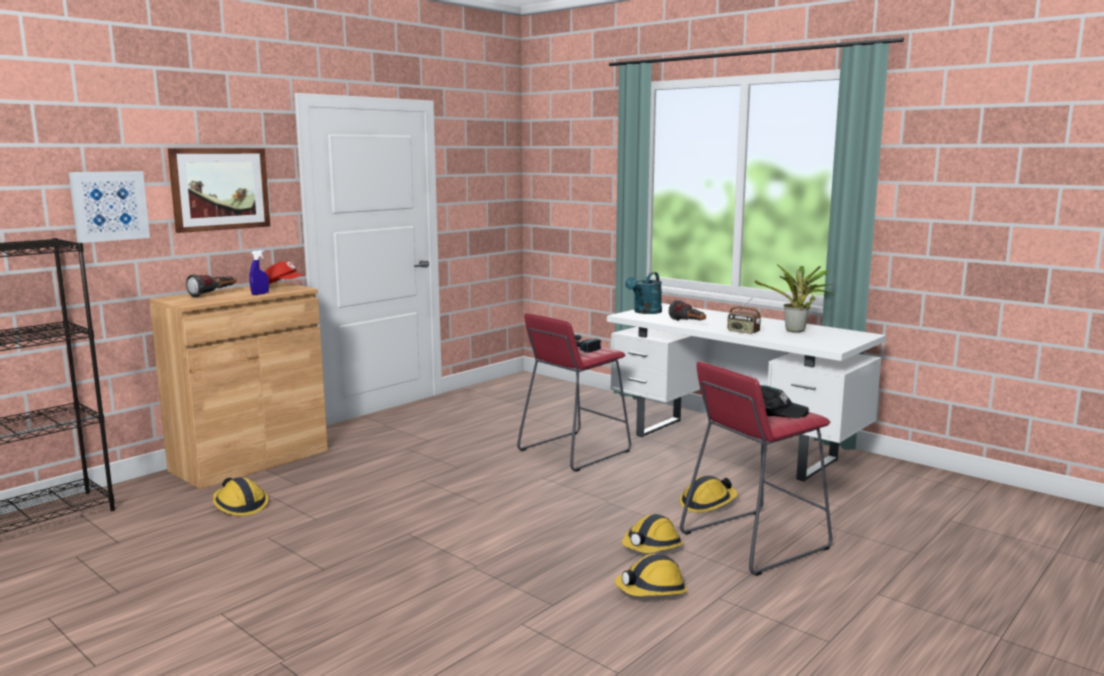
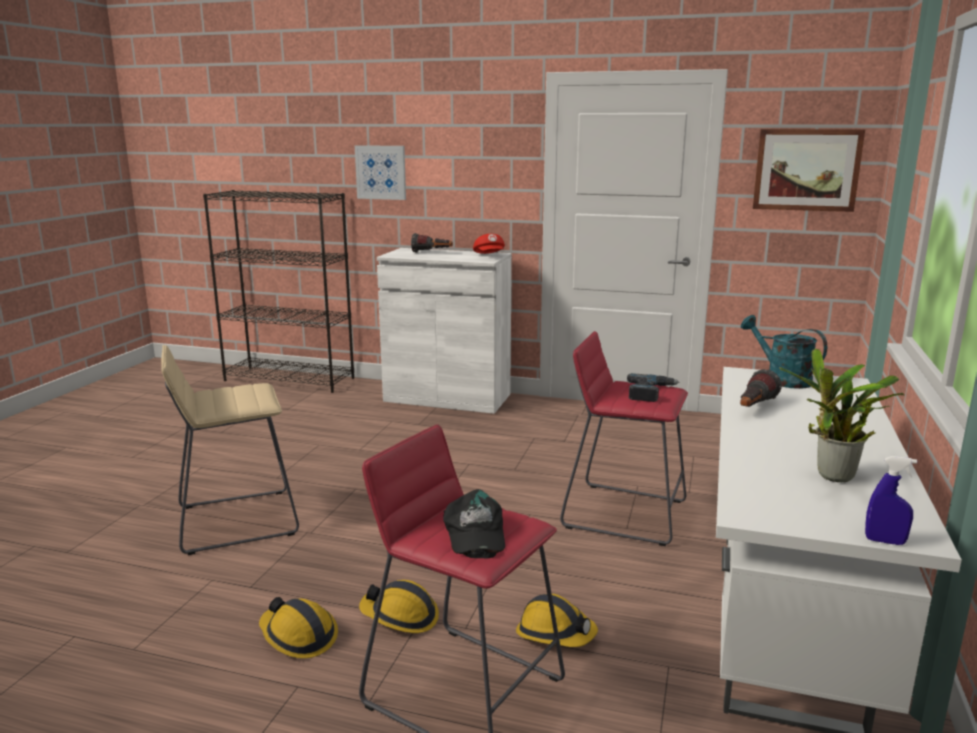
camera: 65 degrees right, 5 degrees up
(220, 189) = (465, 163): picture -> picture (806, 170)
(239, 505) = (365, 420): hard hat -> none
(250, 460) = (447, 398): brown cabinet -> white cabinet
(260, 294) = (448, 258): blue spray bottle -> blue spray bottle (885, 541)
(406, 601) = (237, 521): none -> beige stool
(645, 312) = (781, 379): turquoise watering can -> turquoise watering can turned 45 degrees clockwise
(743, 332) = (757, 443): radio -> none

